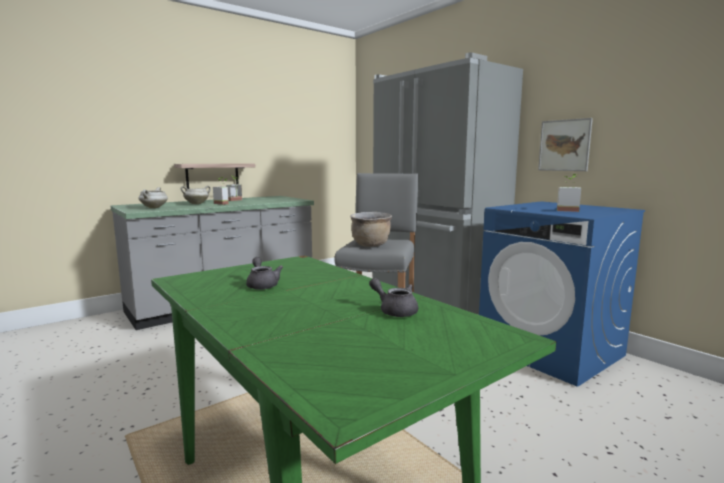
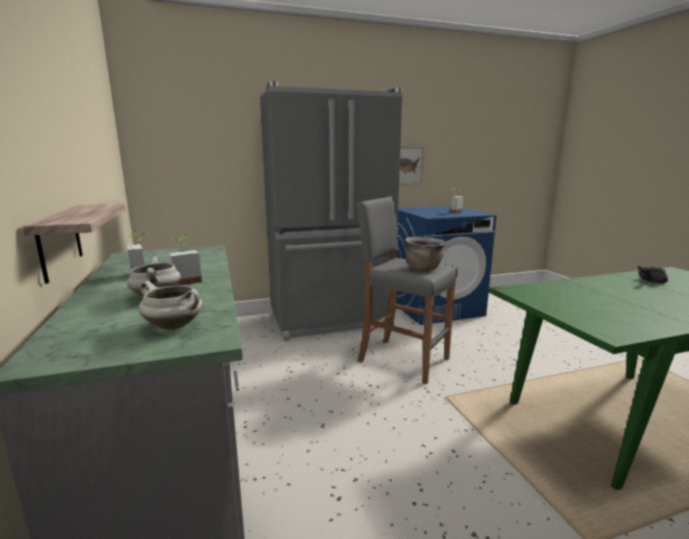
camera: 70 degrees left, 5 degrees up
(262, 285) = (612, 305): grey teapot -> none

